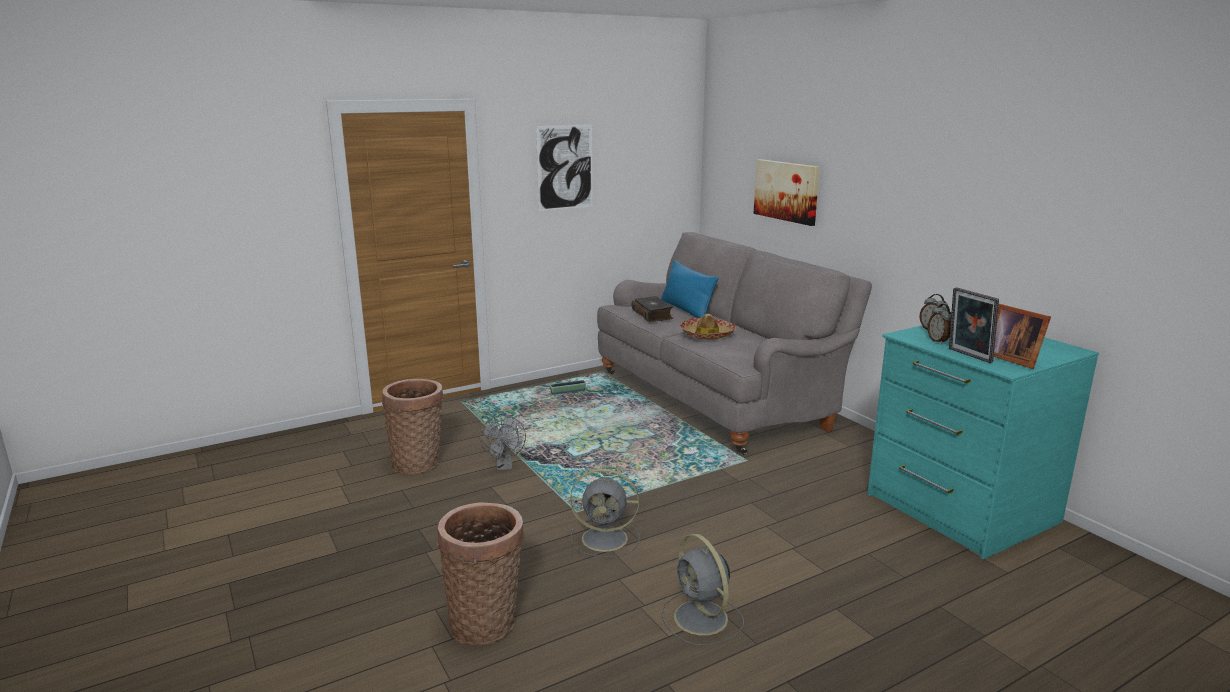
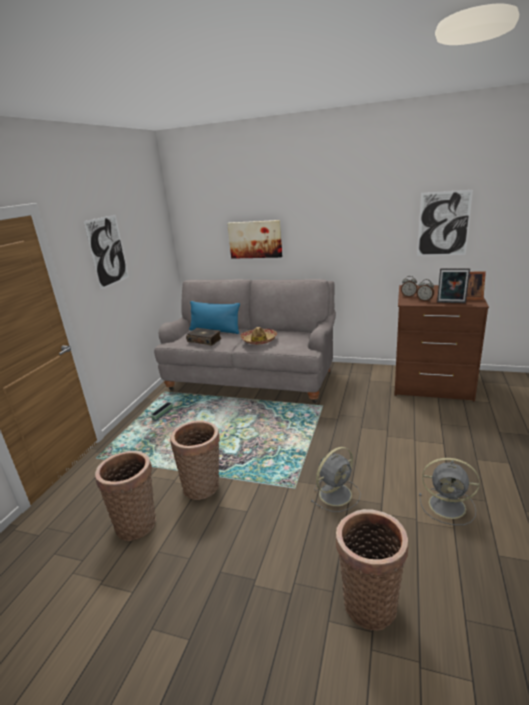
camera: 40 degrees left, 5 degrees up
(505, 466) = (203, 486): grey fan -> basket
(959, 509) = (431, 383): turquoise dresser -> brown dresser
(1053, 219) = (443, 224): none -> picture

